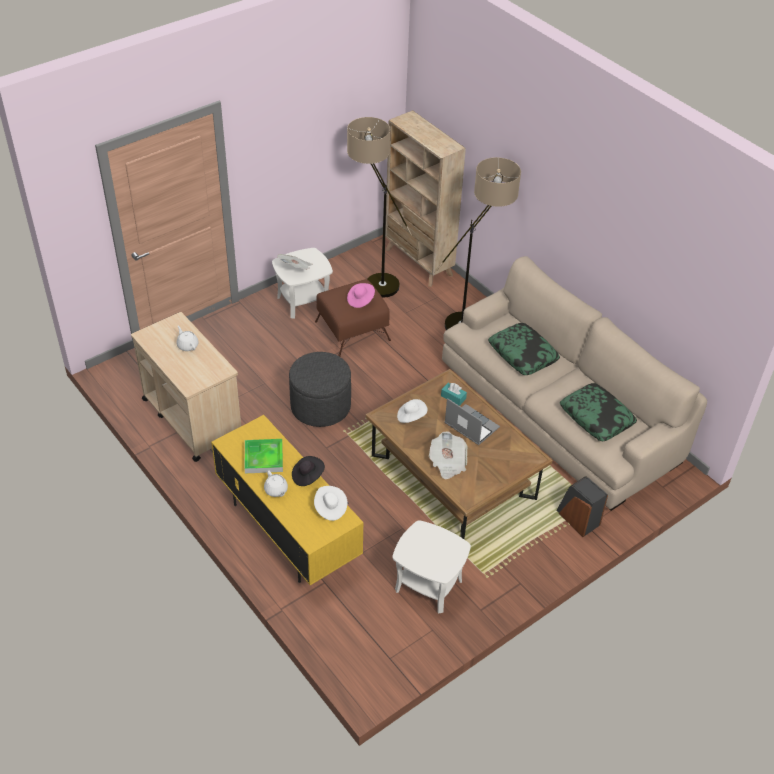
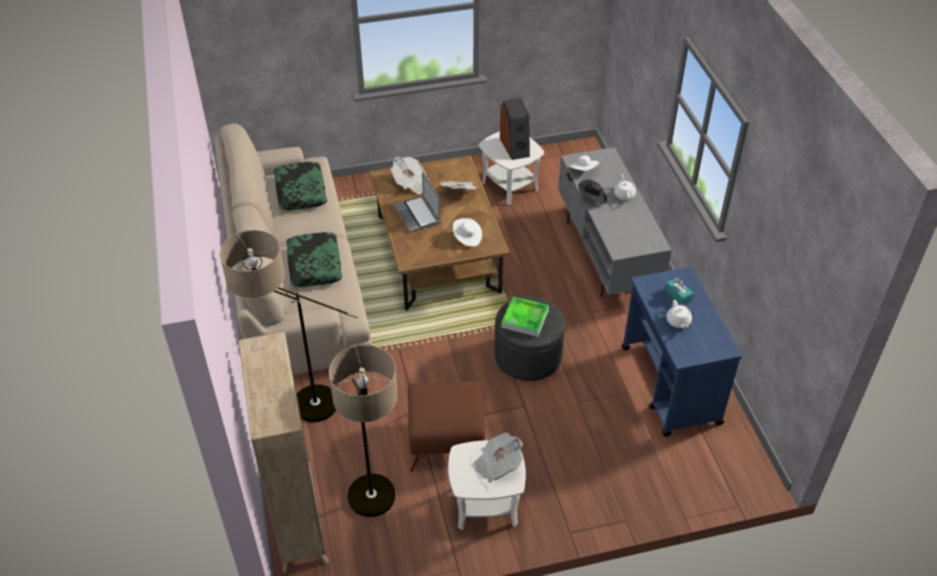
camera: 155 degrees left, 0 degrees up
(192, 418) = (670, 386): beige cart -> blue cart
(263, 458) = (626, 222): tray -> tray (525, 318)
(286, 529) = (607, 255): yellow tv stand -> grey tv stand
(360, 300) = (438, 396): pink hat -> none
(453, 397) = (415, 243): turquoise tissue box -> turquoise tissue box (678, 295)
(502, 459) = (410, 183): none -> newspaper
(577, 518) = (358, 194): speaker -> speaker (515, 147)

